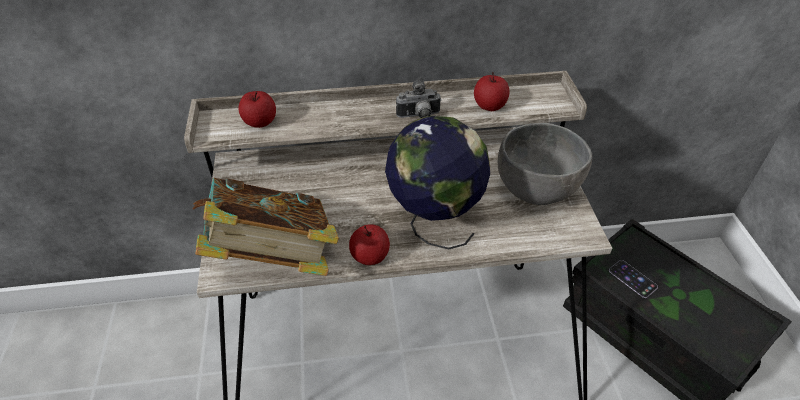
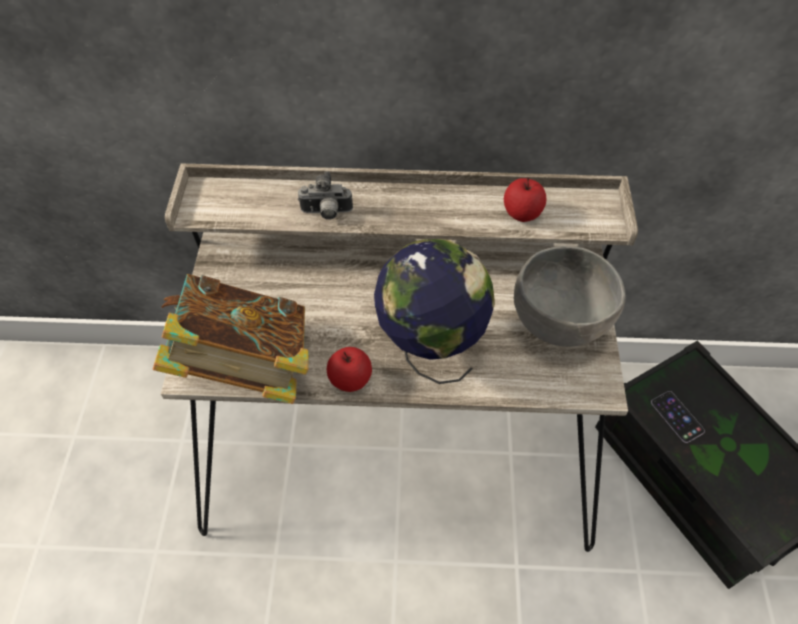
camera: 10 degrees right, 10 degrees up
(260, 122) = (252, 202): apple -> none
(419, 116) = (434, 217): camera -> camera (326, 213)

